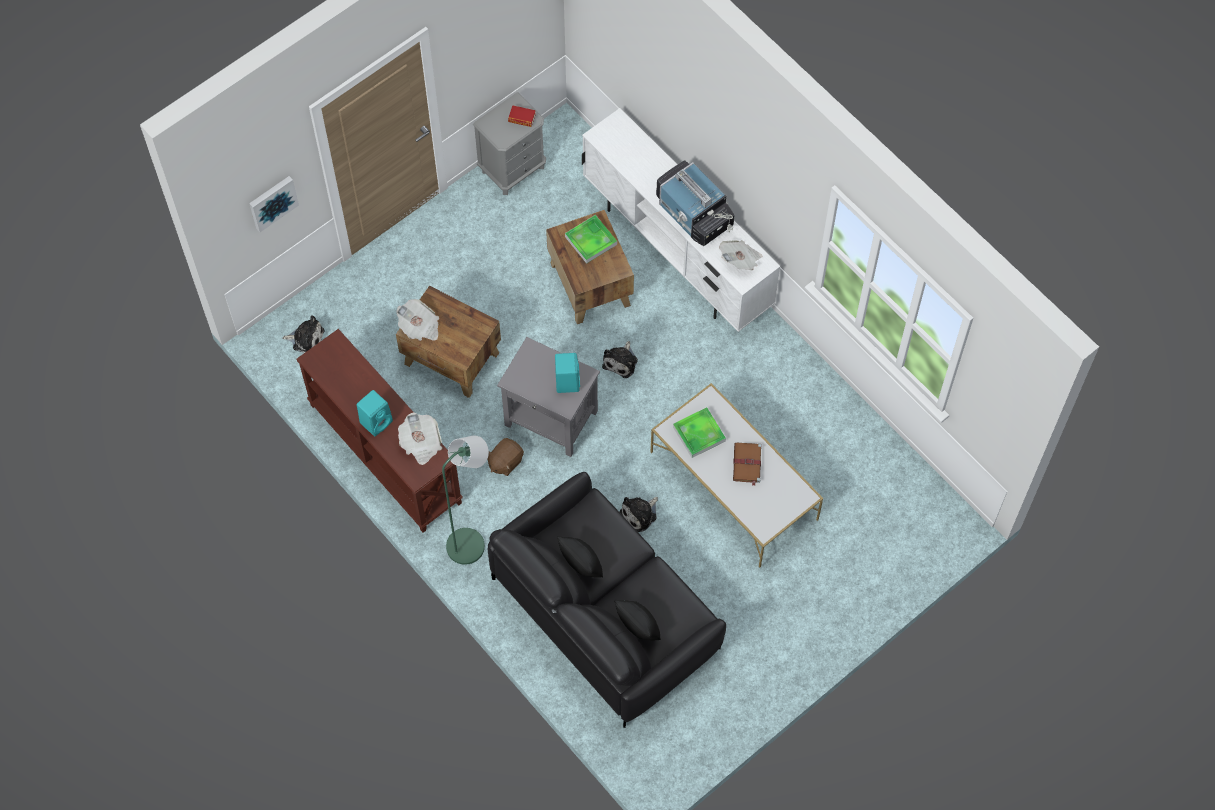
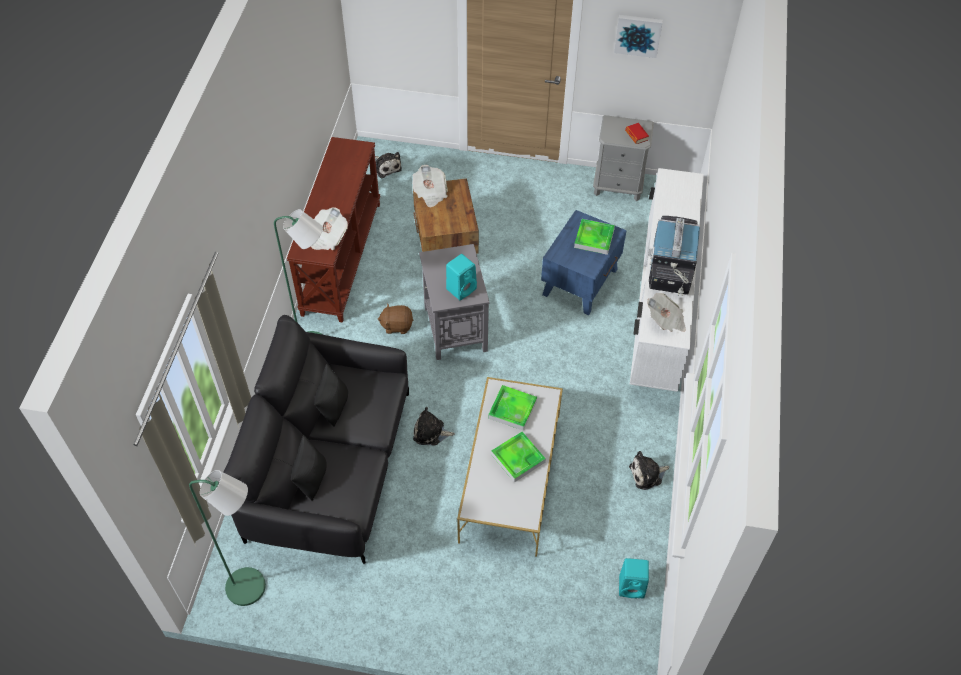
camera: 50 degrees right, 10 degrees down
(272, 202) = (405, 25): picture -> picture (638, 35)
(377, 421) = (323, 204): turquoise speaker -> turquoise speaker (632, 586)
(590, 283) = (581, 281): brown side table -> blue side table
(621, 361) = (540, 339): plush toy -> plush toy (647, 474)
(672, 746) = (253, 588): none -> green floor lamp
(747, 464) = (518, 458): brown book -> tray

